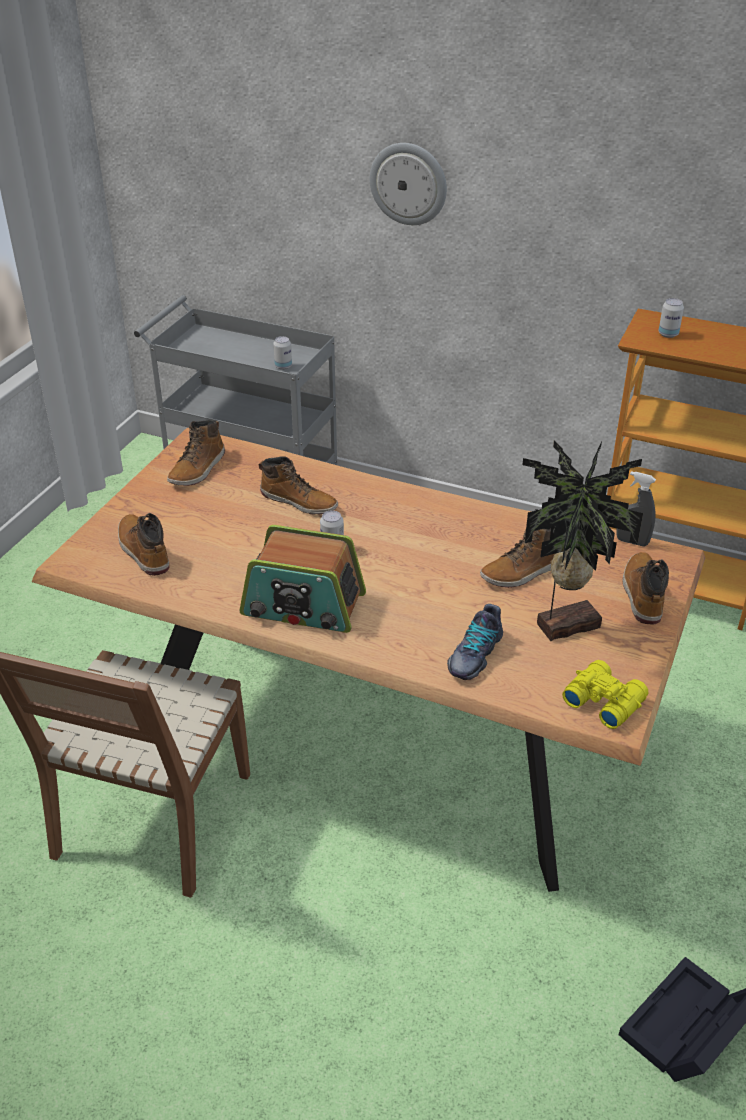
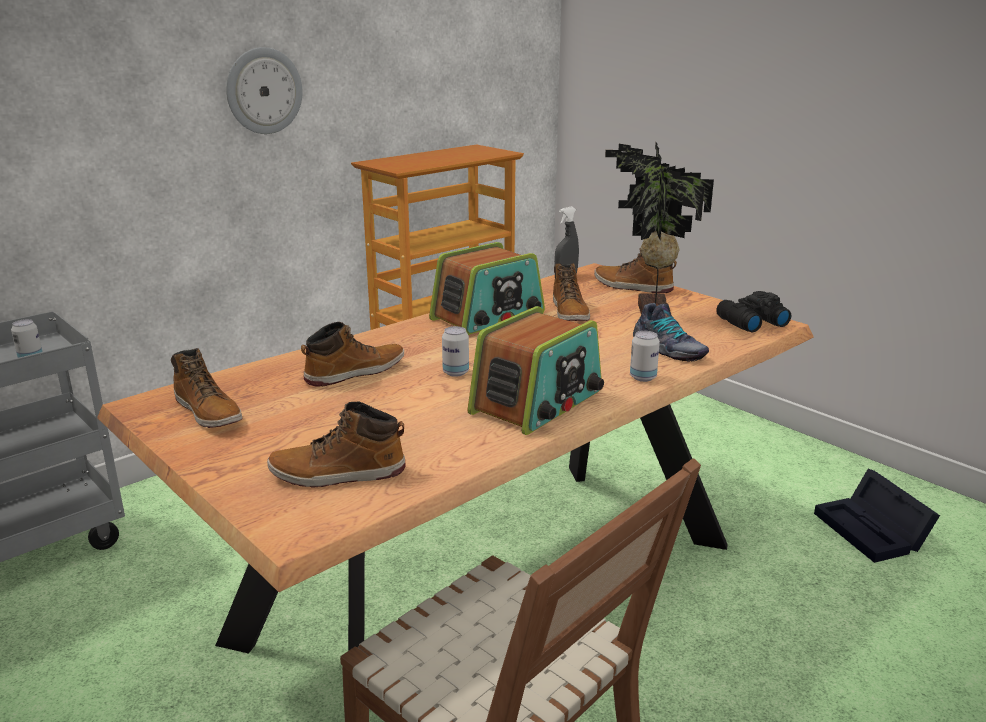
camera: 65 degrees left, 15 degrees down
(408, 183) = (106, 96): wall clock -> wall clock (263, 91)
(469, 528) = (488, 317): none -> radio
(603, 700) = (750, 322): yellow binoculars -> black binoculars
(668, 334) = (403, 163): can -> can (643, 377)

